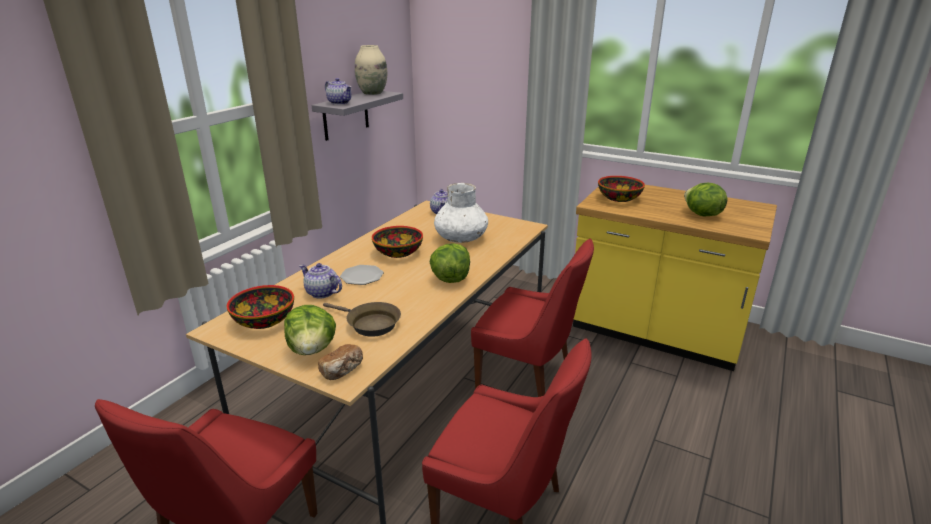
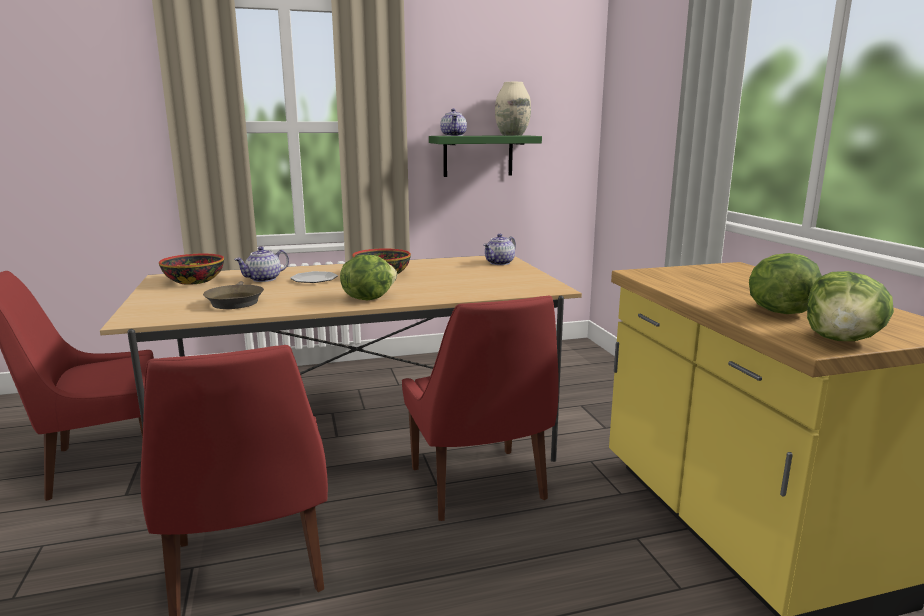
camera: 45 degrees right, 10 degrees down
(312, 349) = (168, 301): lettuce -> lettuce (842, 340)
(321, 293) = (264, 279): teapot -> teapot turned 120 degrees counterclockwise
(343, 371) = (145, 316): bread -> none
(345, 115) = (478, 156): grey shelf -> green shelf
(461, 238) = (460, 280): white vase -> none
(618, 198) = (693, 276): bowl -> none

